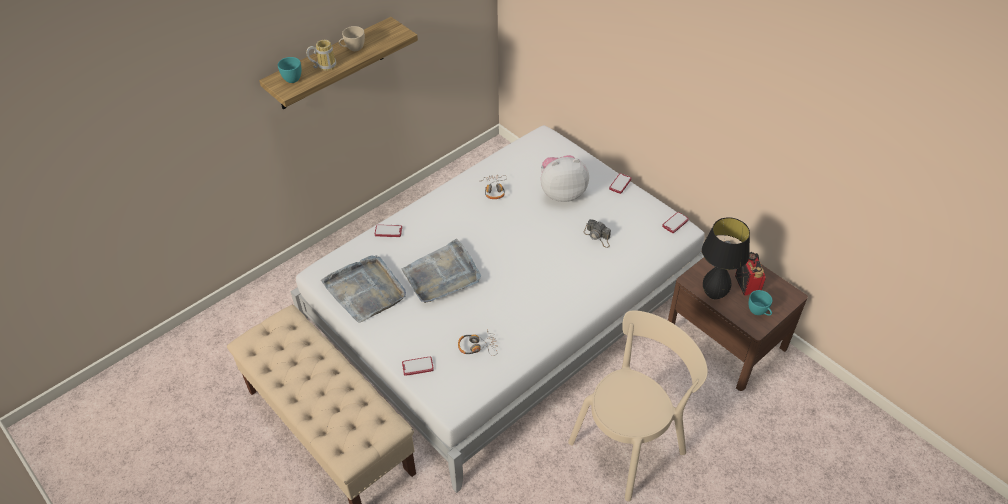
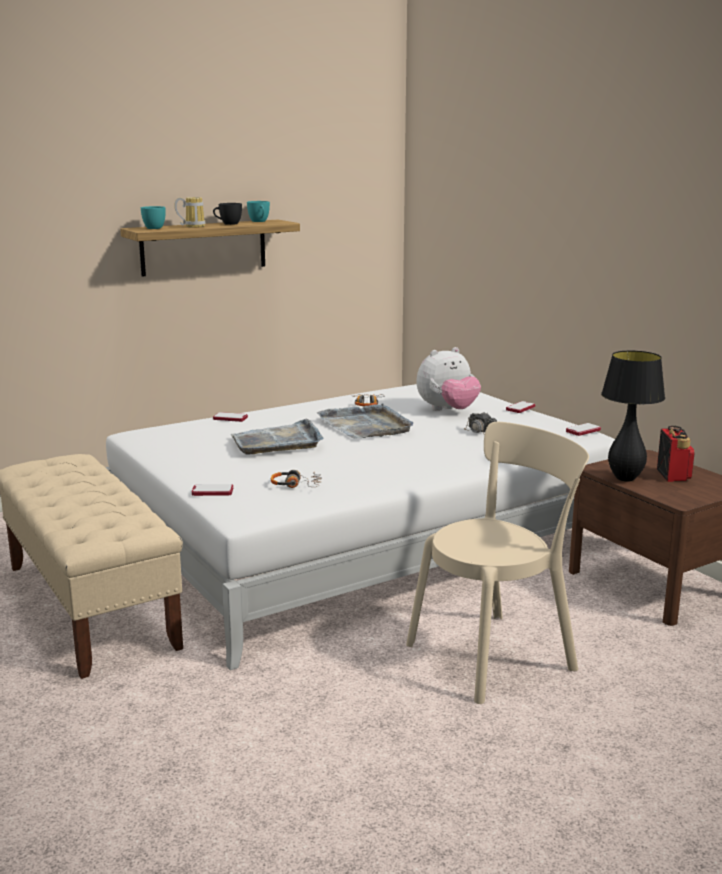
camera: 10 degrees right, 30 degrees down
(353, 48) = (228, 224): beige cup -> black cup
(366, 290) = (181, 445): grey tray -> grey tray (366, 425)
(562, 193) = (447, 410): plush toy -> plush toy turned 150 degrees clockwise
(759, 312) = (686, 493): turquoise cup -> turquoise cup (259, 221)

